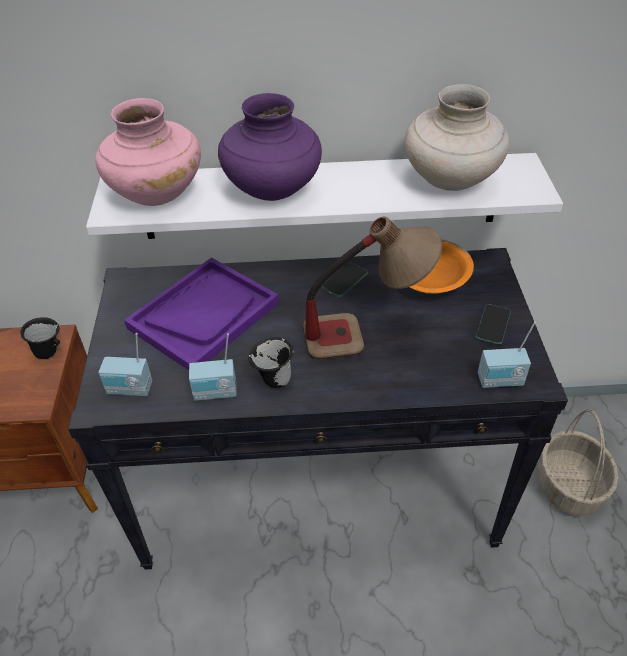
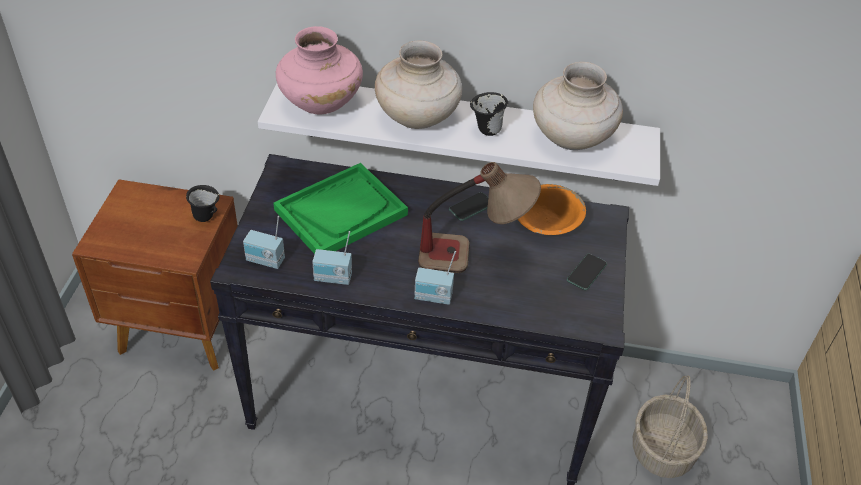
camera: 10 degrees right, 0 degrees up
(204, 315) = (341, 212): purple tray -> green tray
(273, 189) = (417, 118): purple vase -> beige vase
(273, 381) = (382, 279): black mug -> black mug (486, 131)
(500, 381) = (573, 320): radio -> radio (433, 297)

